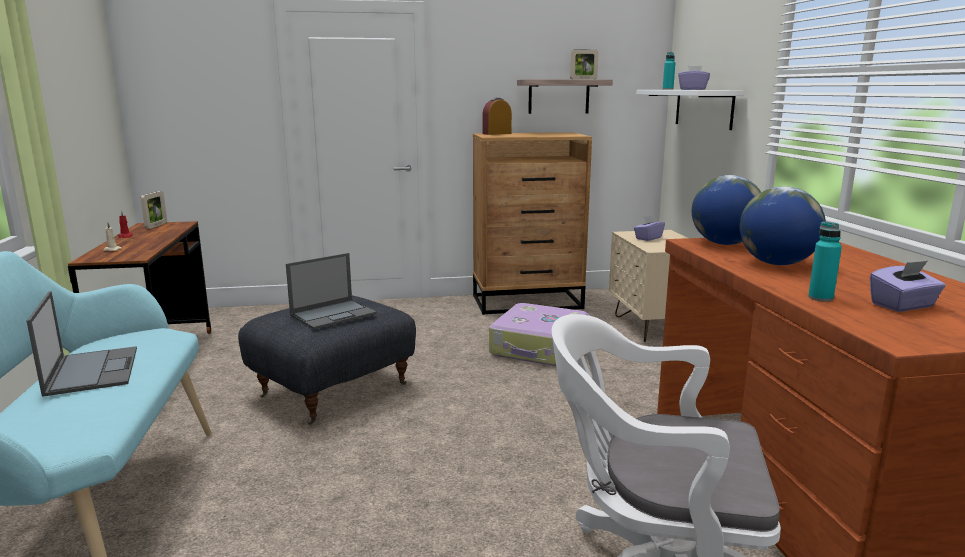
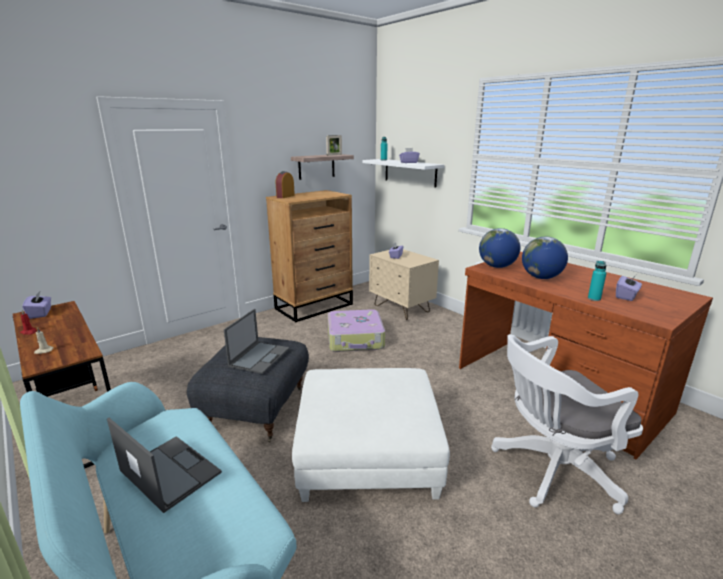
camera: 30 degrees left, 5 degrees up
(156, 225) = (40, 313): picture frame -> purple tissue box
(405, 471) = (367, 452): none -> white ottoman

